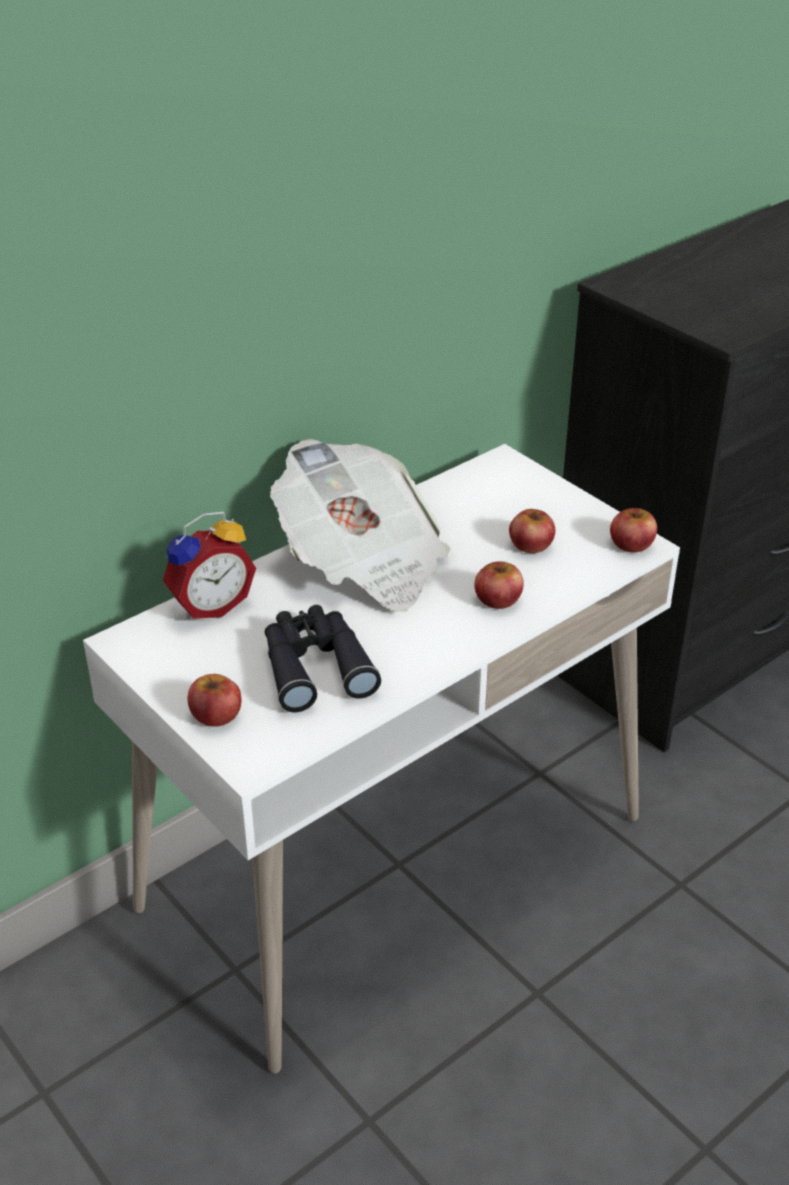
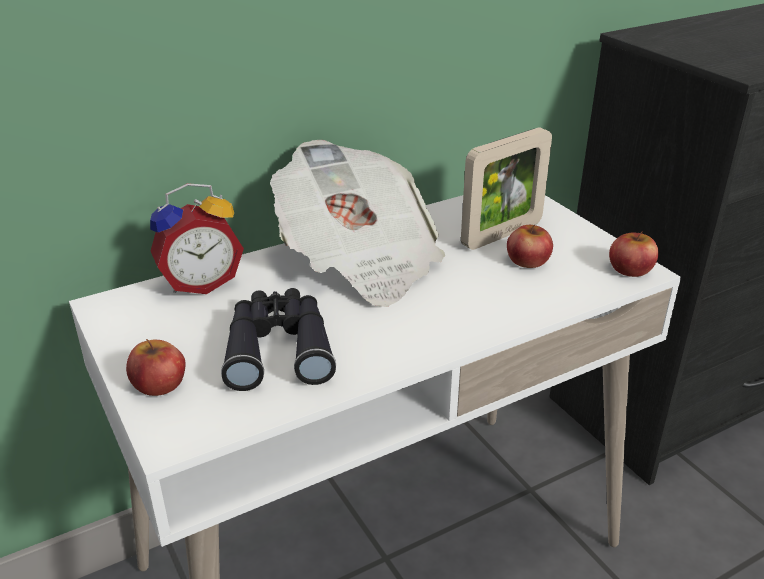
camera: 10 degrees right, 5 degrees down
(498, 598) = (484, 304): apple -> none
(499, 516) = (502, 234): none -> picture frame

